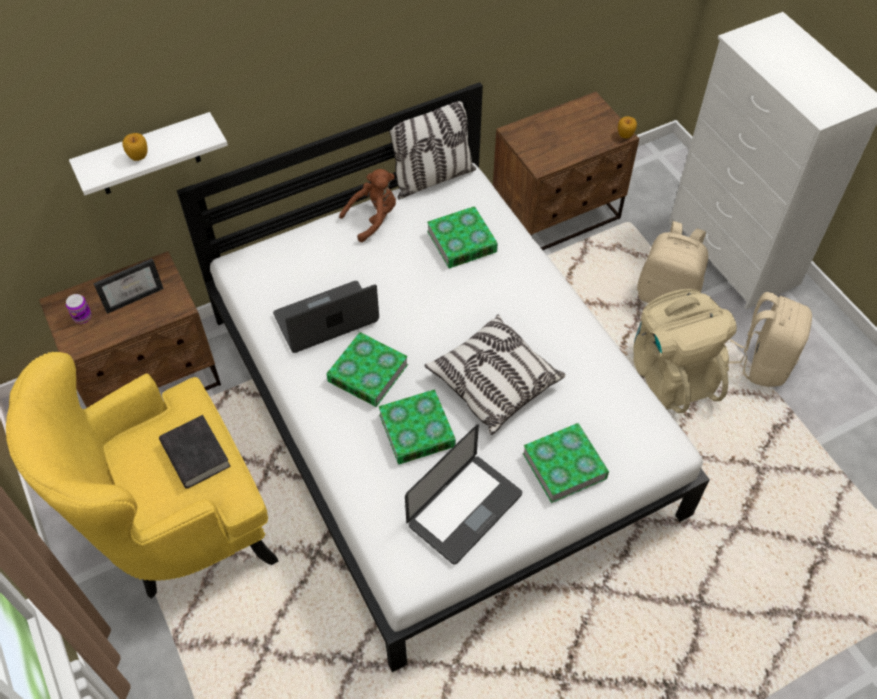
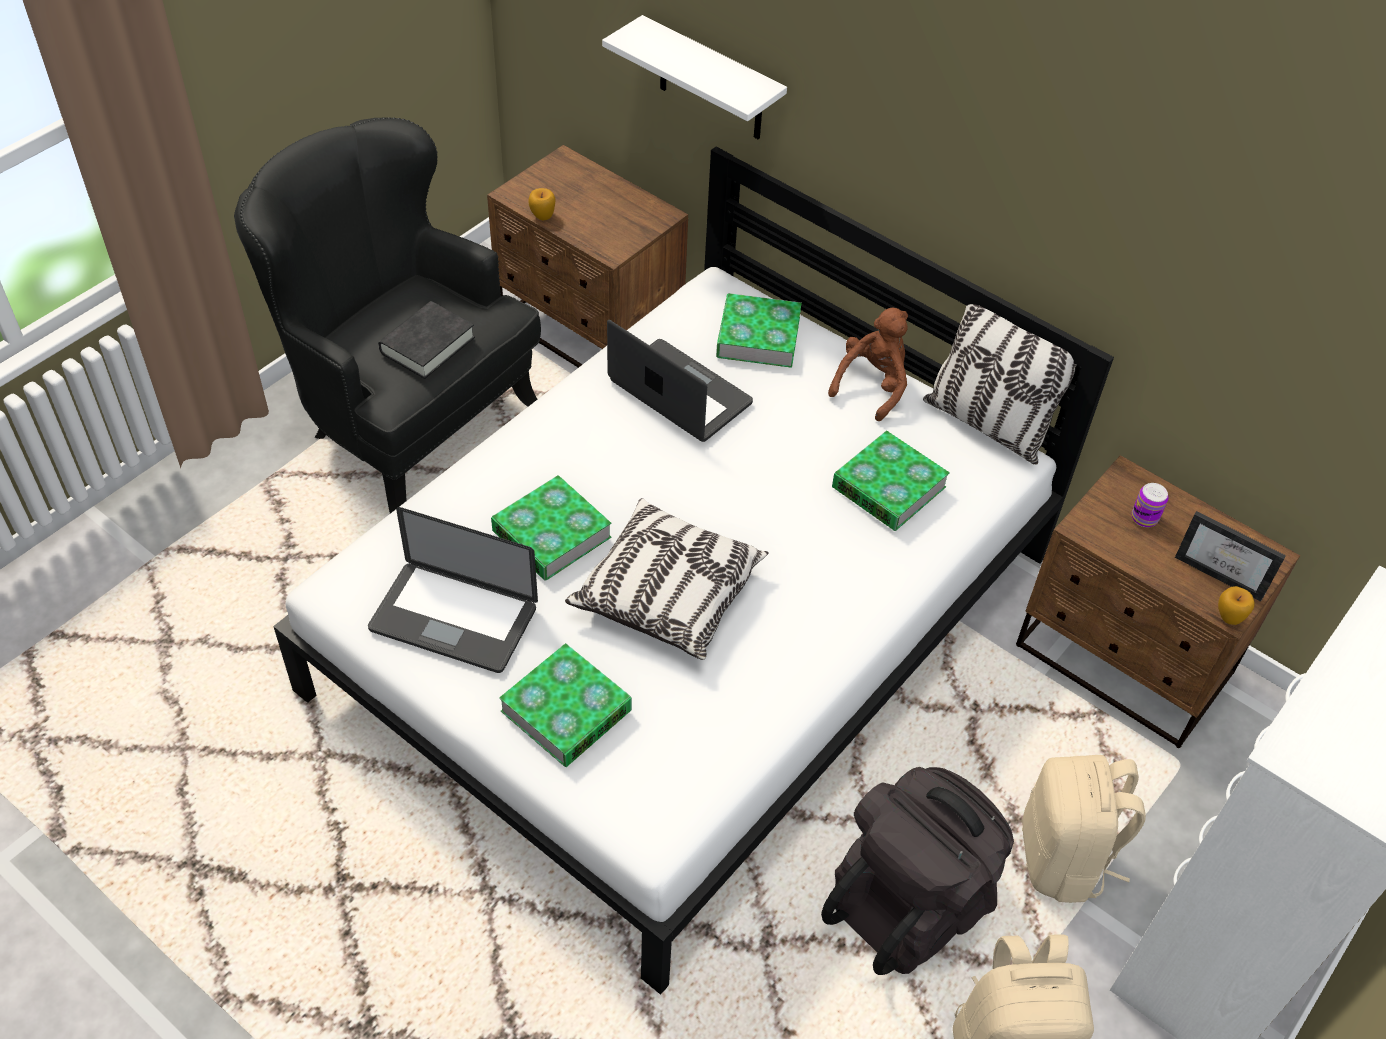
camera: 65 degrees right, 5 degrees down
(82, 317) = (556, 184): can -> can (1144, 518)
(133, 295) = (608, 211): picture frame -> picture frame (1223, 572)
(139, 157) = (676, 60): apple -> apple (542, 216)
(177, 527) = (409, 426): yellow armchair -> black armchair
(368, 373) = (615, 458): book -> book (758, 337)
(373, 218) = (872, 386): brown plush toy -> brown plush toy turned 90 degrees counterclockwise
(671, 373) = (911, 902): beige backpack -> black backpack

